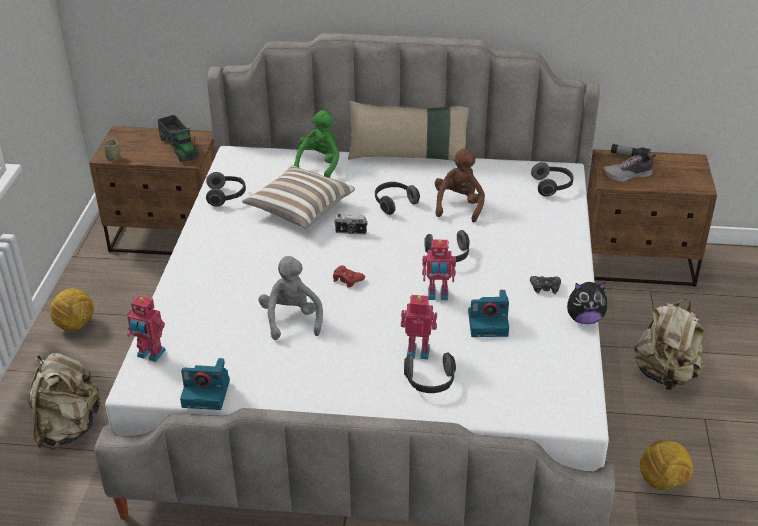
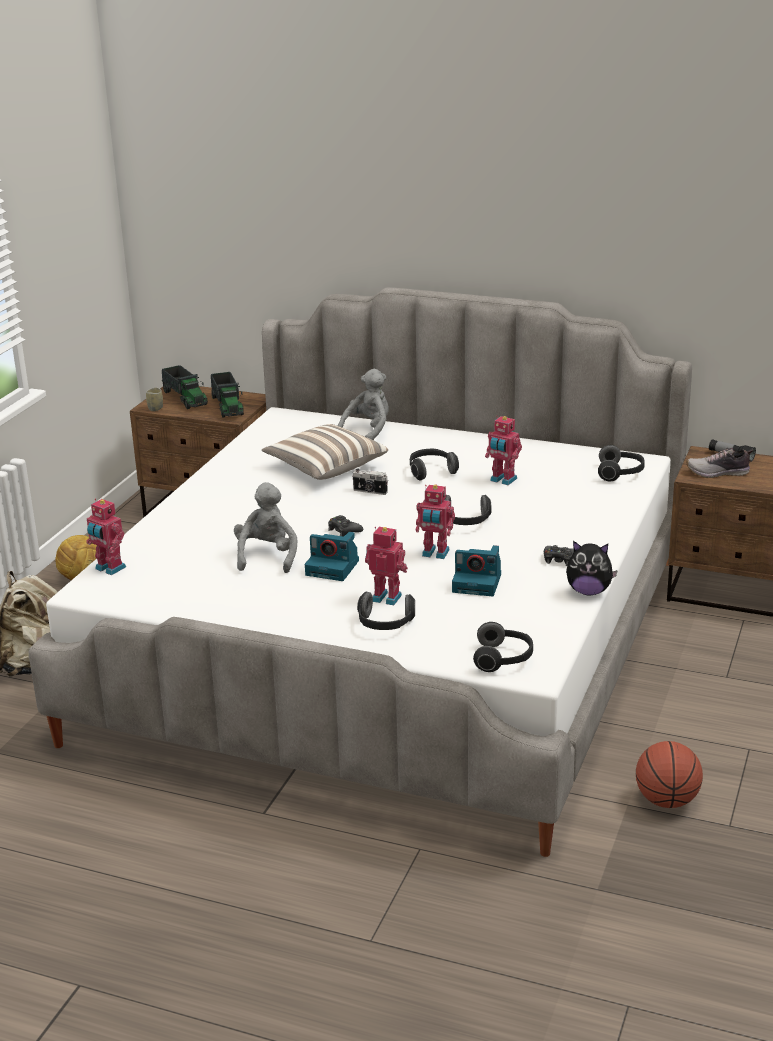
camera: 15 degrees right, 10 degrees down
(136, 143) = (185, 398): none -> toy truck
(207, 393) = (148, 604): camera -> camera (333, 568)
(226, 196) = (254, 449): headphones -> headphones (503, 659)
(320, 164) = (368, 431): green plush toy -> grey plush toy
(347, 279) = (344, 530): red game controller -> black game controller
(408, 156) = (470, 433): beige pillow -> none
(459, 205) = (502, 480): brown plush toy -> toy robot
(662, 482) = (666, 800): football -> basketball
(665, 374) = (721, 701): beige backpack -> none

